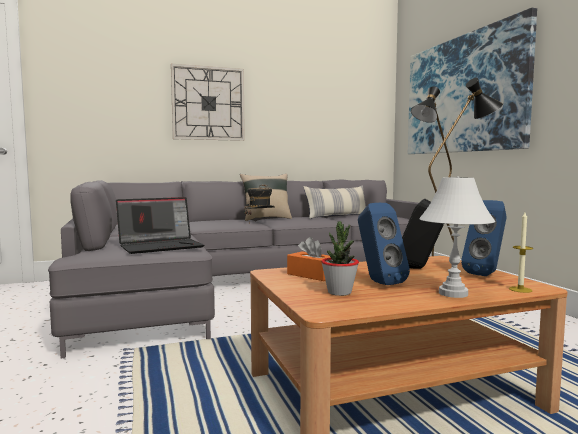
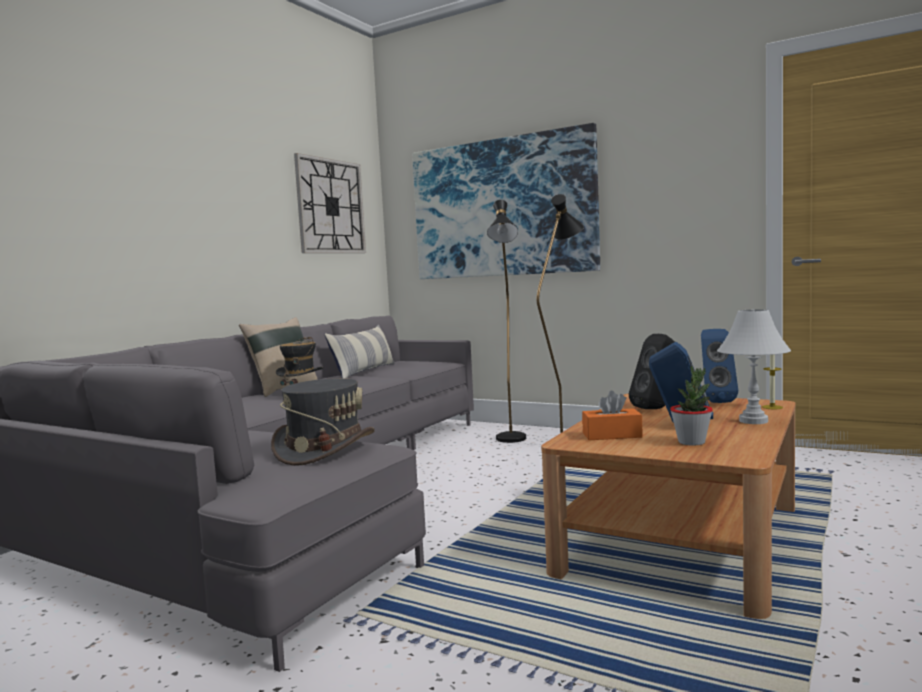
camera: 40 degrees left, 0 degrees up
(161, 246) = (324, 449): laptop -> grey hat
(208, 103) = (163, 210): wall clock -> wall clock (330, 206)

